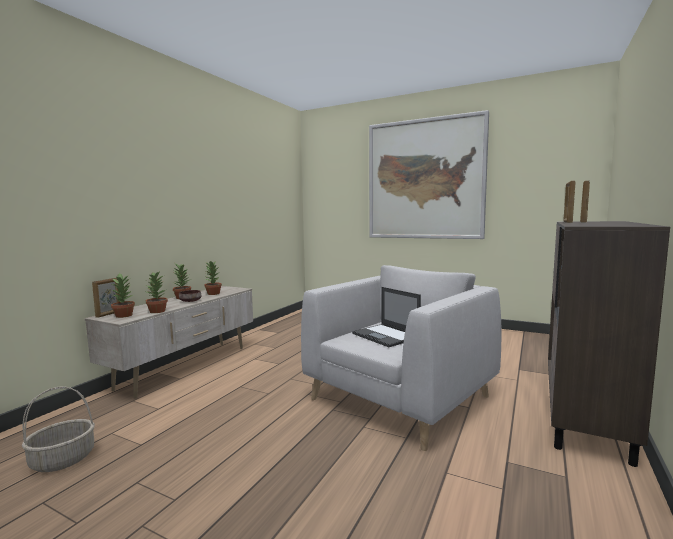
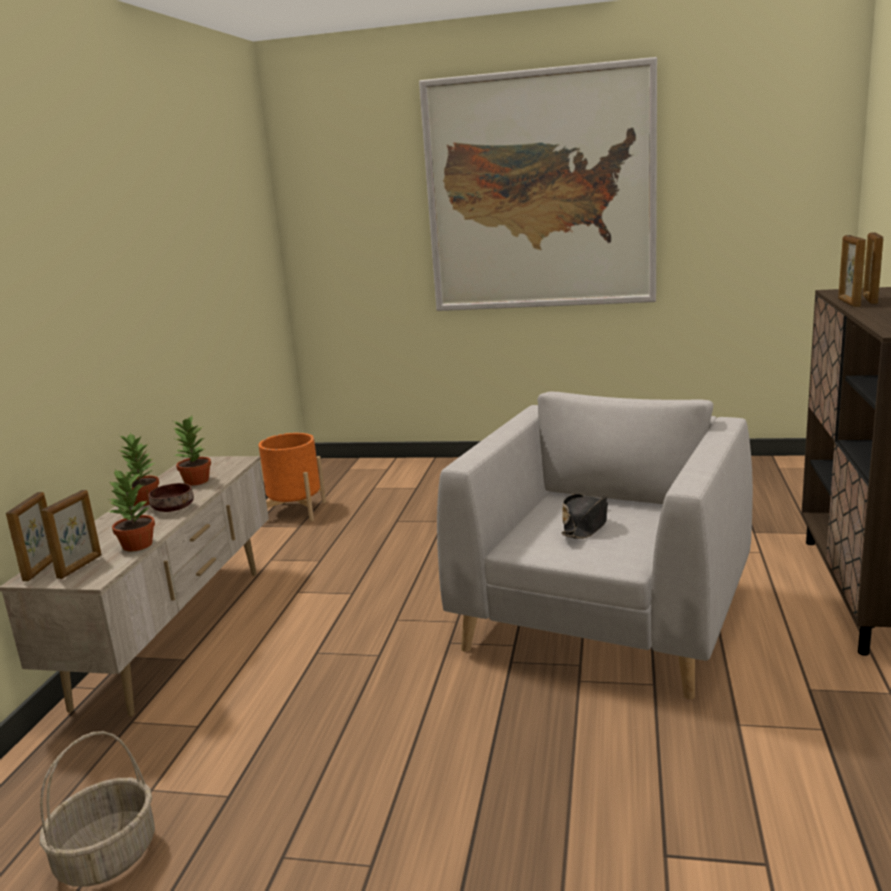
camera: 15 degrees left, 10 degrees up
(124, 315) = (80, 566): potted plant -> picture frame
(282, 326) = (296, 511): none -> orange planter
(386, 336) = (585, 525): laptop -> black hat

